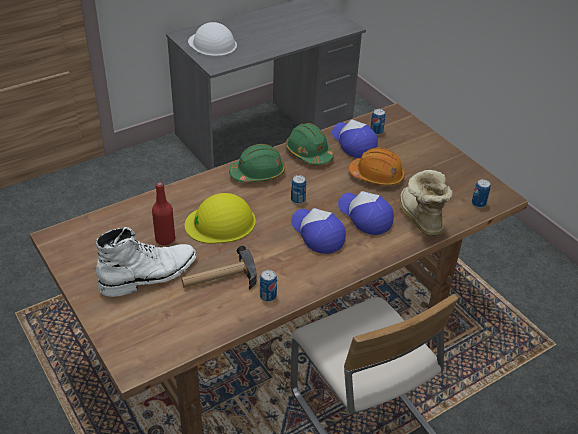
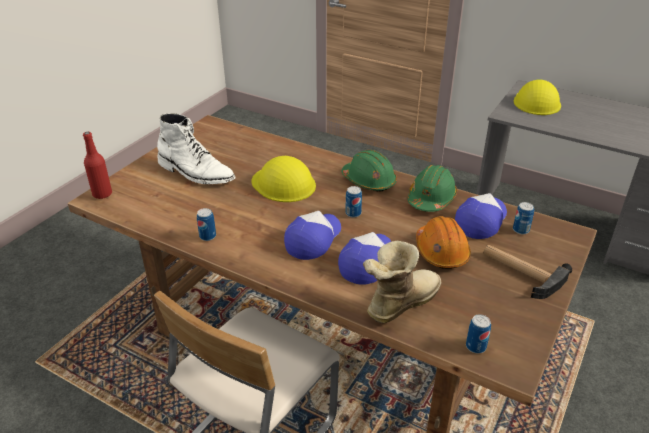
camera: 65 degrees right, 5 degrees down
(165, 239) = (242, 166): red bottle -> red bottle (102, 194)
(212, 44) = (536, 102): white hard hat -> yellow hard hat
(219, 278) = (214, 205): hammer -> hammer (520, 272)

